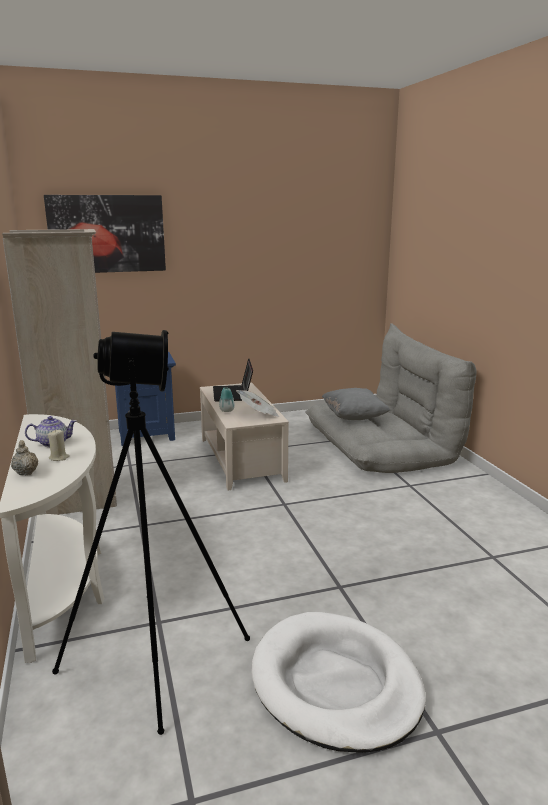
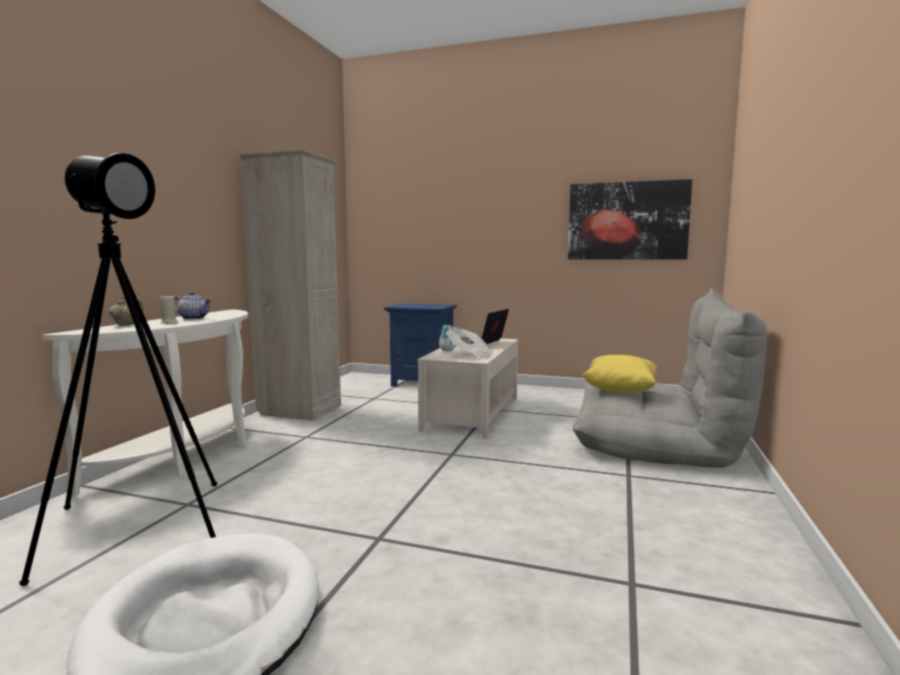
camera: 35 degrees right, 10 degrees down
(107, 234) = (411, 191): picture -> picture (627, 221)
(354, 417) = (620, 391): grey pillow -> yellow pillow

